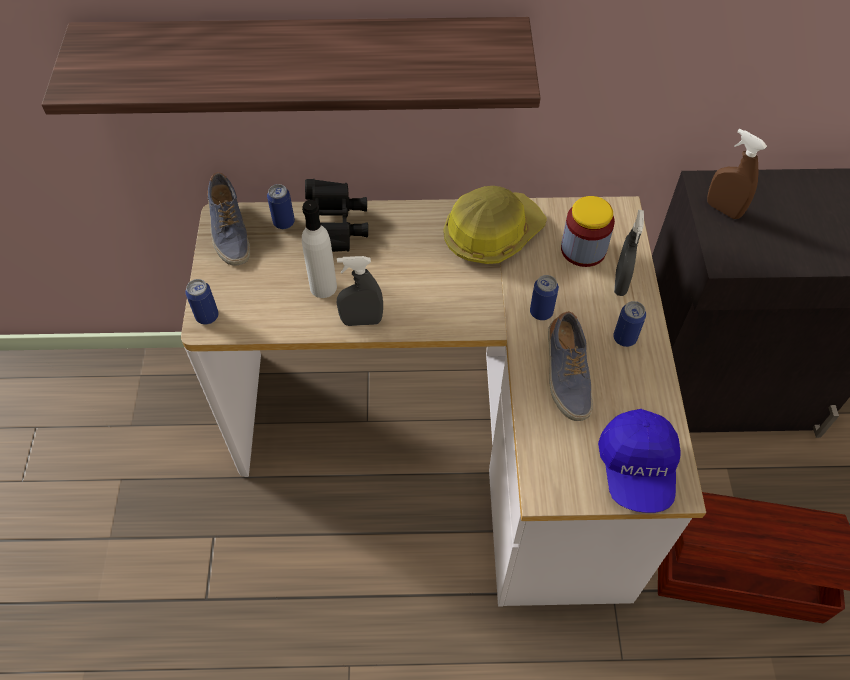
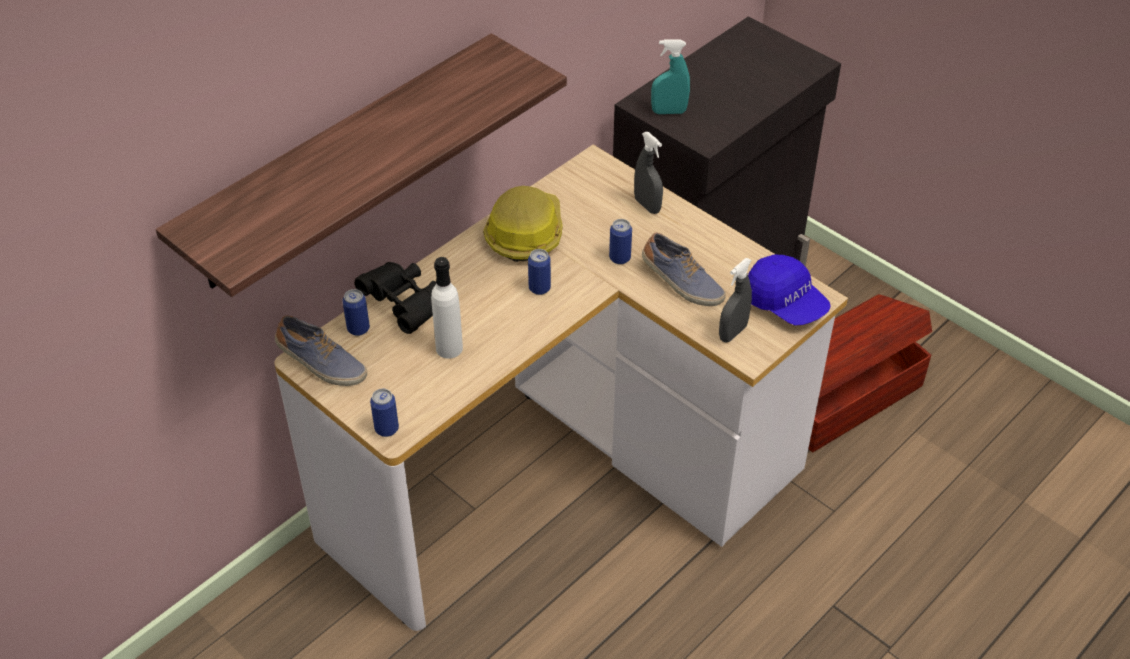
camera: 45 degrees left, 10 degrees down
(361, 321) = (506, 349): grey spray bottle -> grey spray bottle (733, 333)
(583, 249) = (598, 201): jar -> none
(624, 338) = (690, 236): can -> can (539, 288)
(723, 209) = (669, 112): brown spray bottle -> turquoise spray bottle

